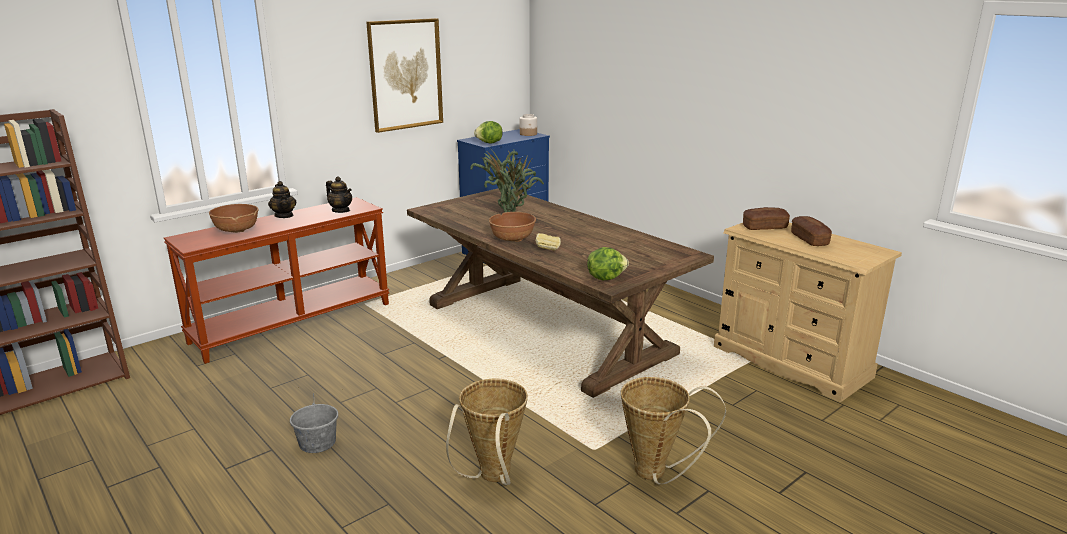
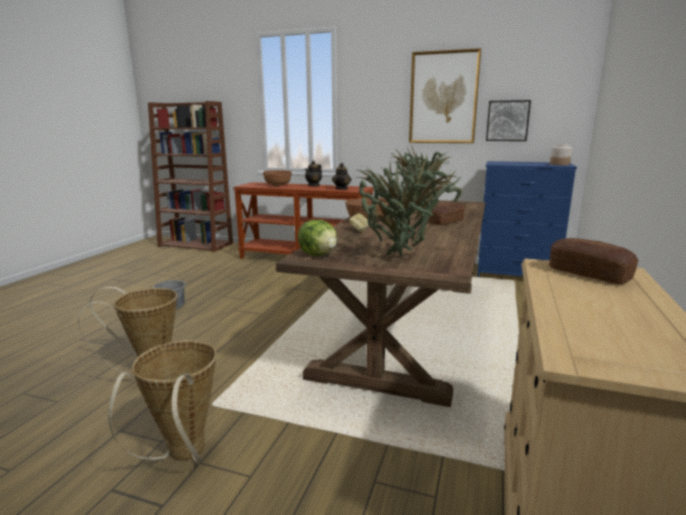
camera: 60 degrees right, 5 degrees down
(467, 94) = (507, 121): none -> picture
(489, 143) = (500, 164): lettuce -> none
(645, 257) = (403, 258): none -> potted plant
(809, 239) = (607, 305): bread -> bread (446, 222)

